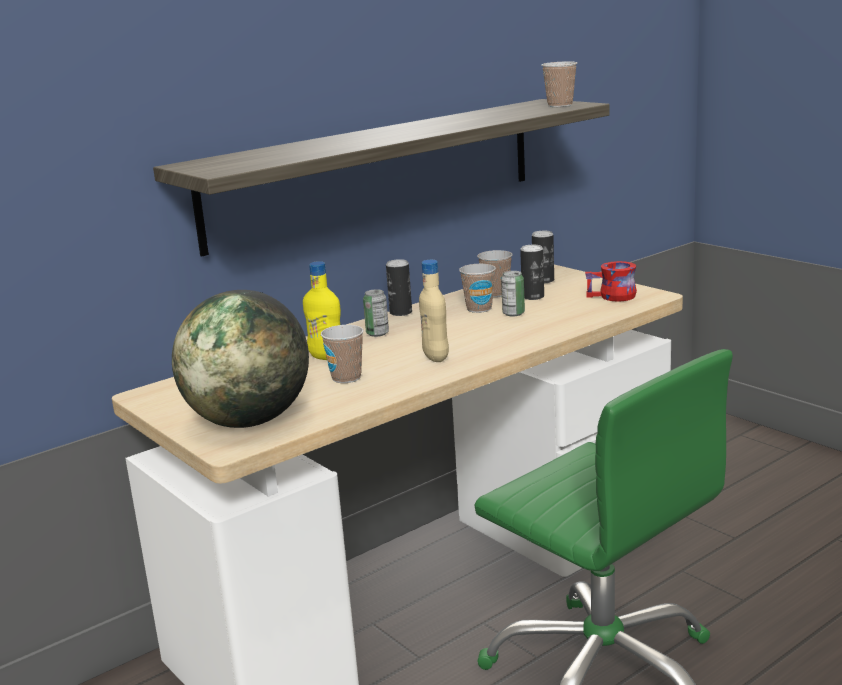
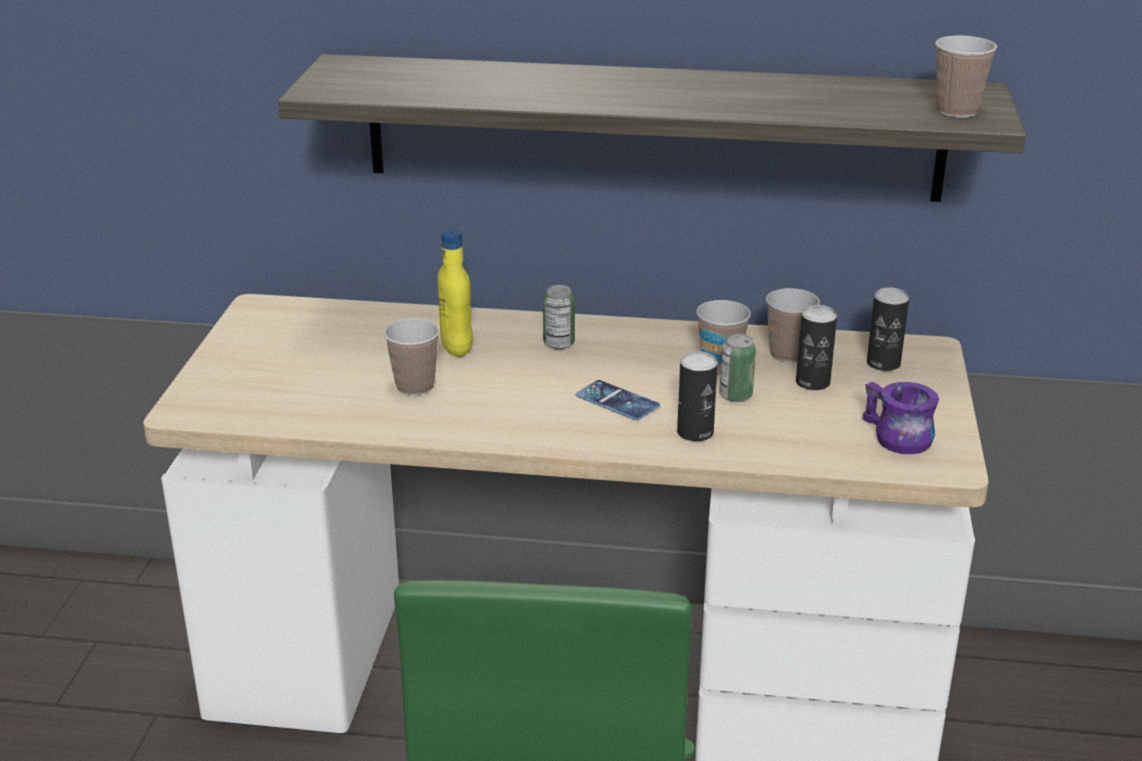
camera: 45 degrees right, 10 degrees up
(249, 421) = (252, 389): globe -> none
(400, 312) = (640, 326): can -> can (695, 432)
(436, 357) = (533, 410): beige bottle -> none
(466, 337) = (617, 401): none -> phone
(612, 297) = (893, 437): red mug -> purple mug

